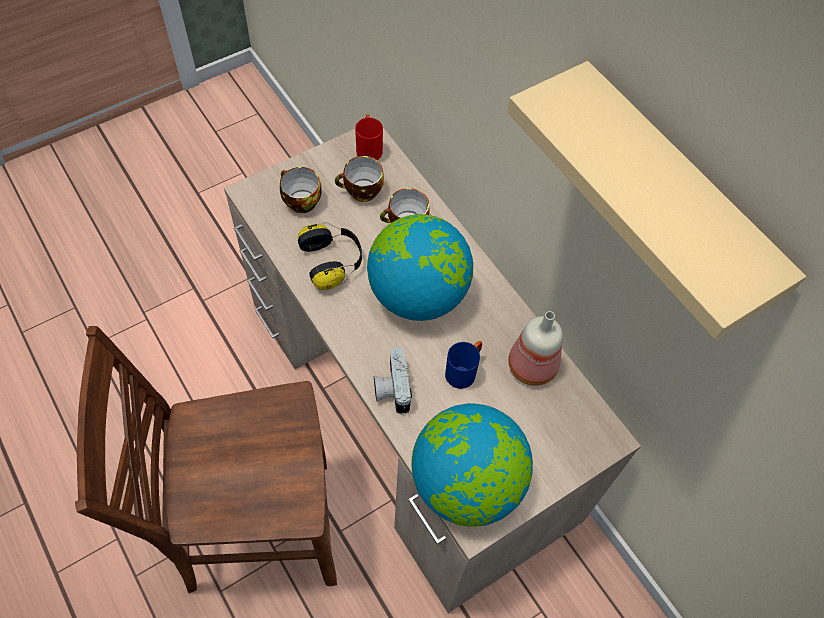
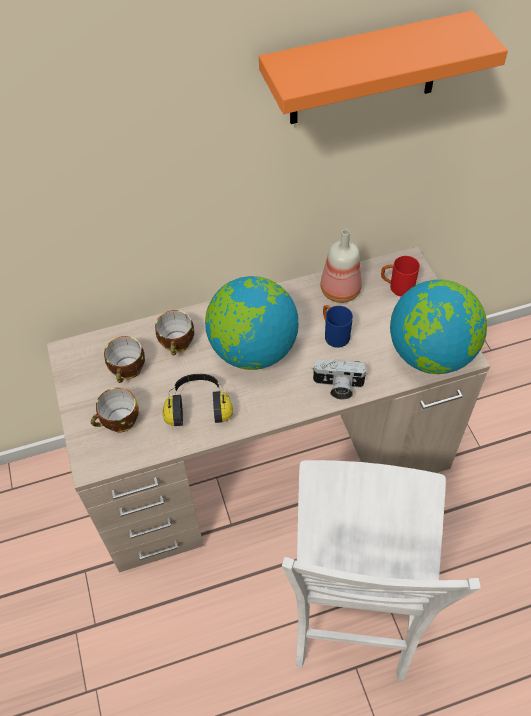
camera: 70 degrees left, 5 degrees down
(255, 527) = (353, 607): brown chair -> white chair
(369, 148) = (80, 355): red mug -> red mug (397, 287)
(670, 197) = (364, 70): beige shelf -> orange shelf

